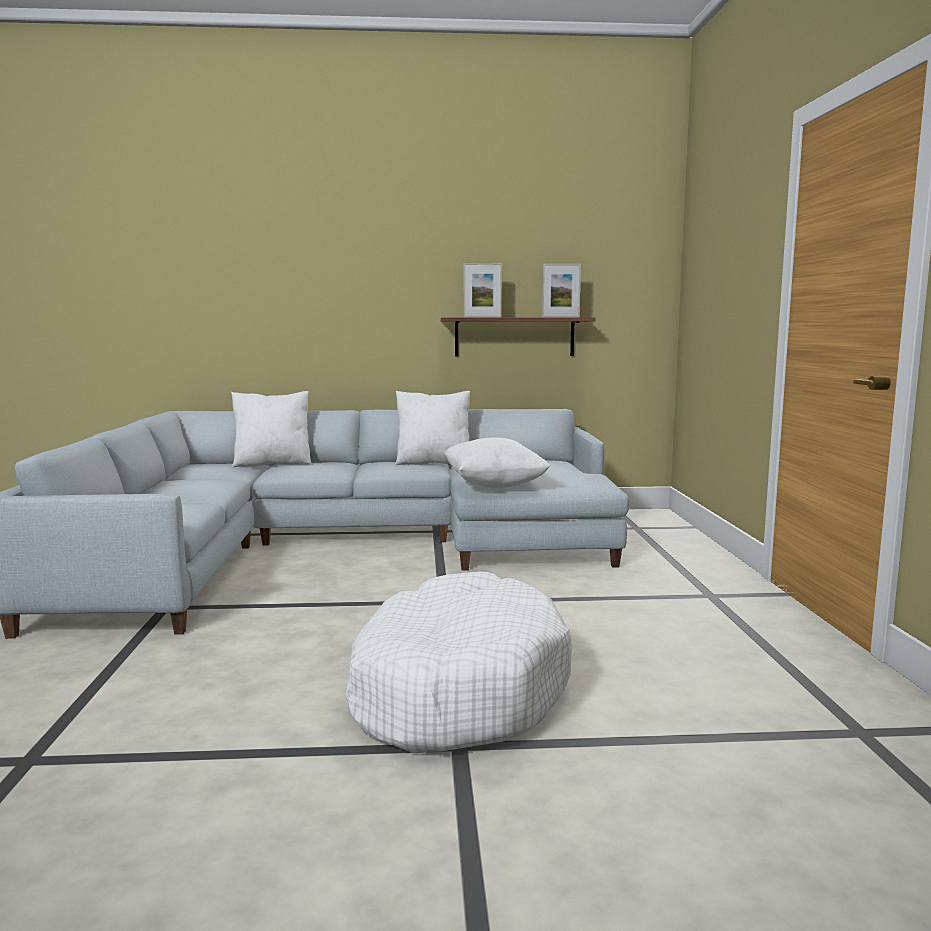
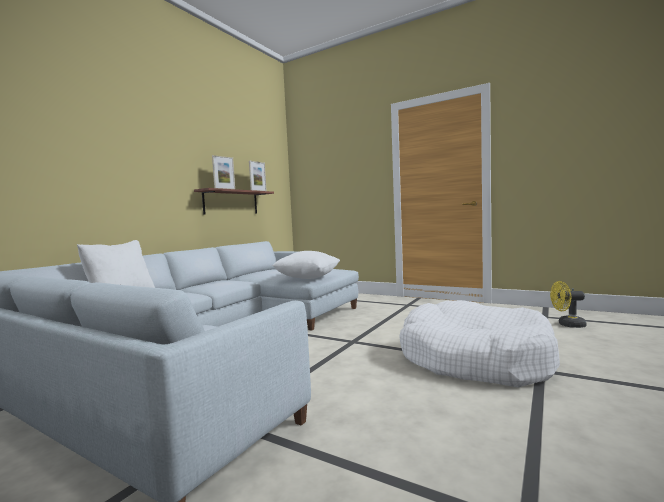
camera: 55 degrees left, 5 degrees down
(433, 463) = (228, 280): white pillow -> none
(827, 764) = (567, 325): none -> yellow fan

